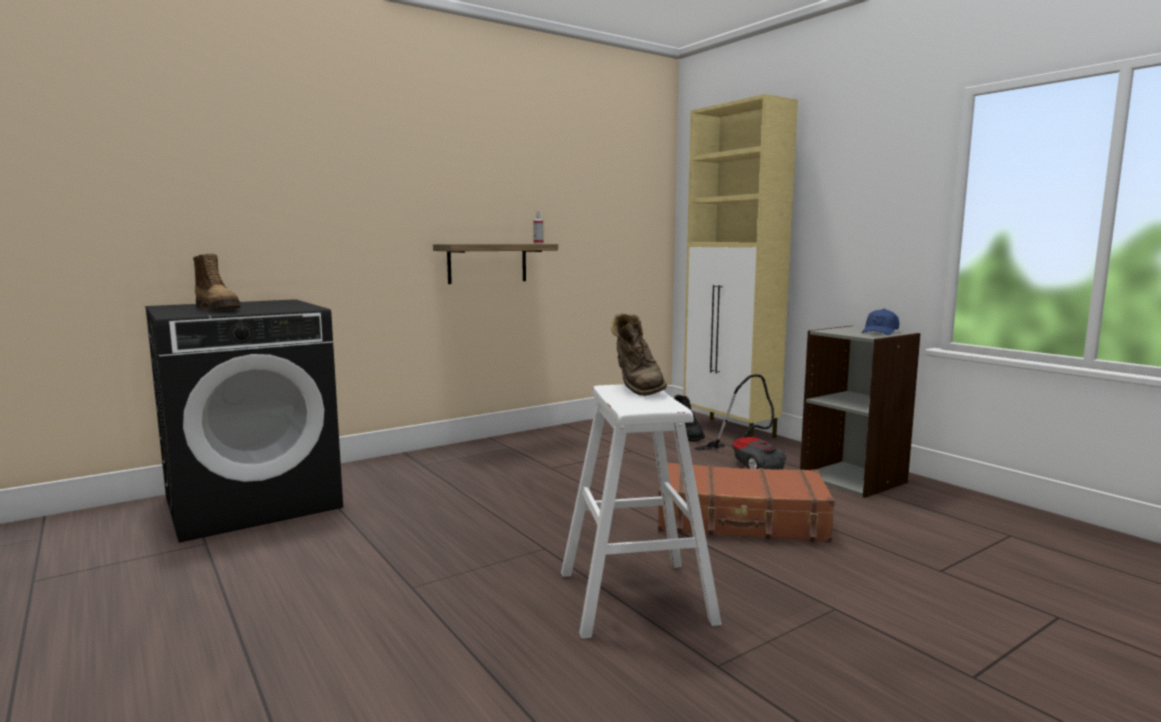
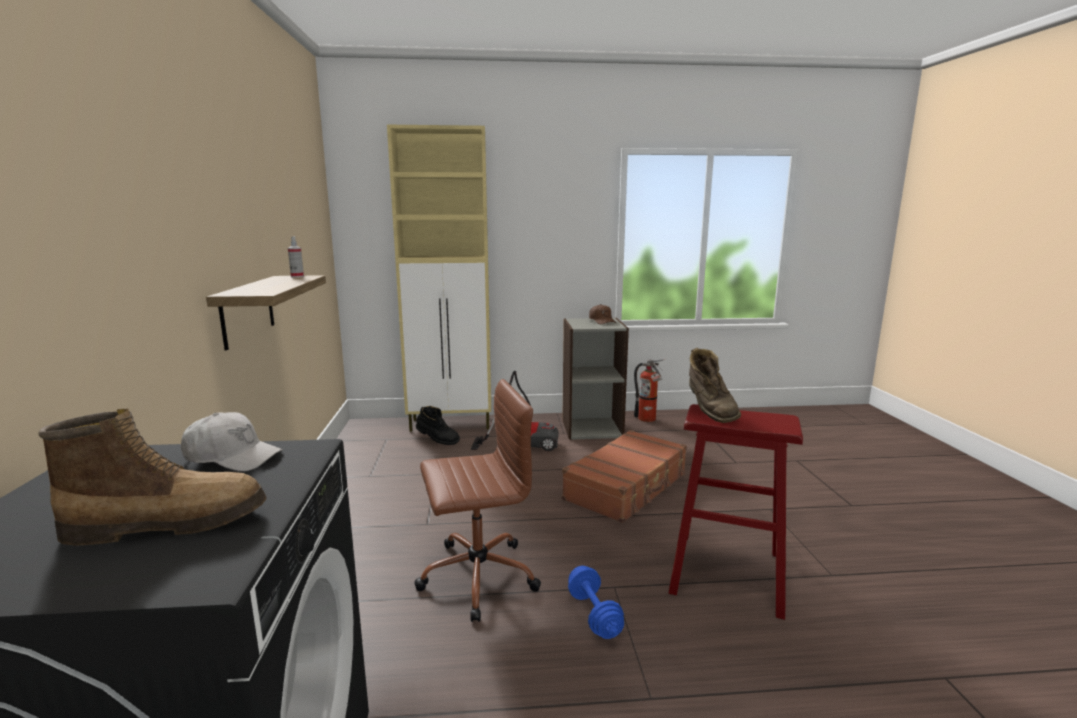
camera: 60 degrees left, 5 degrees up
(293, 305) = (232, 457): none -> white cap
(496, 548) = (594, 615): none -> blue dumbbell
(502, 499) = (476, 576): none -> brown office chair
(635, 597) = (727, 572): white stool -> red stool
(636, 388) = (709, 411): brown boot -> brown boot turned 60 degrees clockwise
(880, 332) = (602, 321): blue cap -> brown cap
(955, 500) = (648, 419): none -> fire extinguisher

